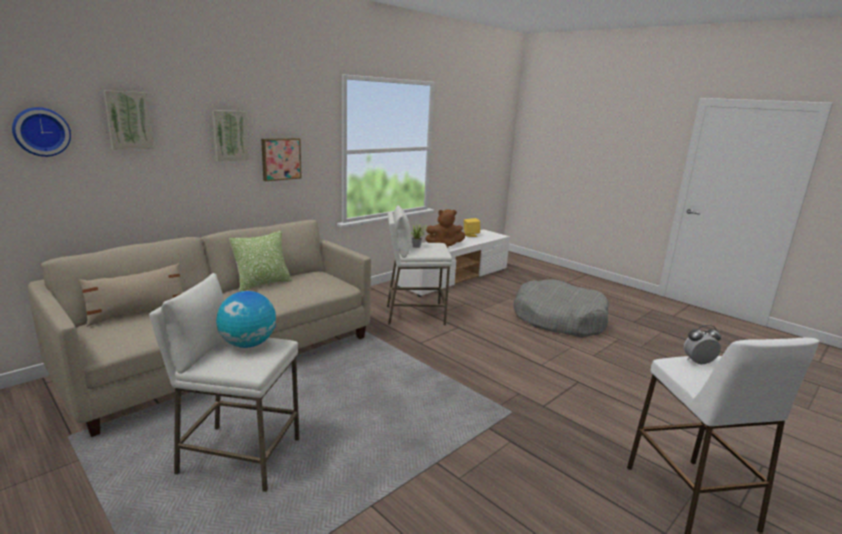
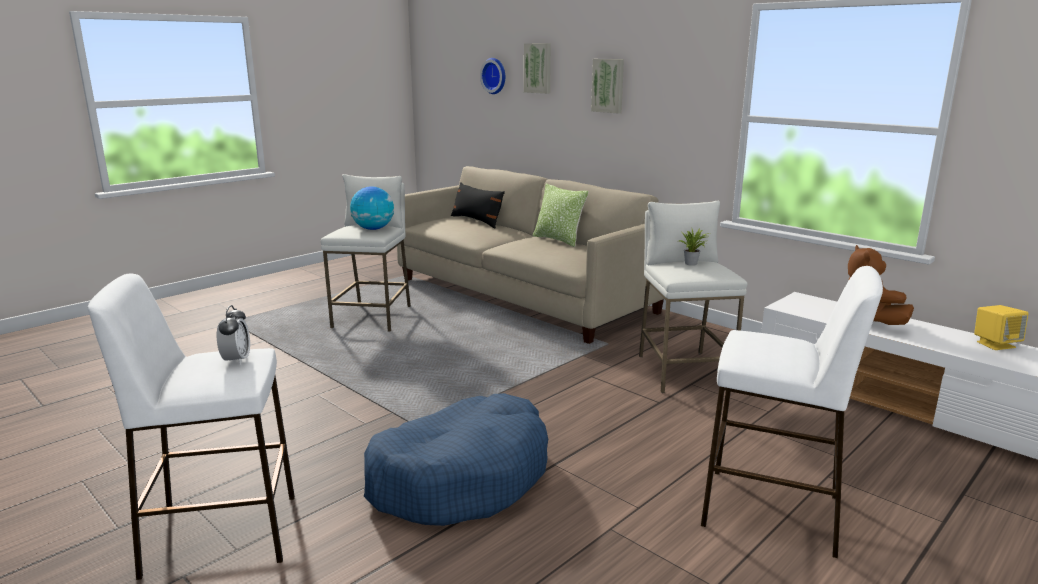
camera: 90 degrees right, 0 degrees up
(138, 313) = (477, 221): beige pillow -> black pillow
(280, 159) = (656, 117): picture -> none
(558, 319) = (772, 511): grey dog bed -> white stool
(569, 396) = (460, 477): none -> blue dog bed

